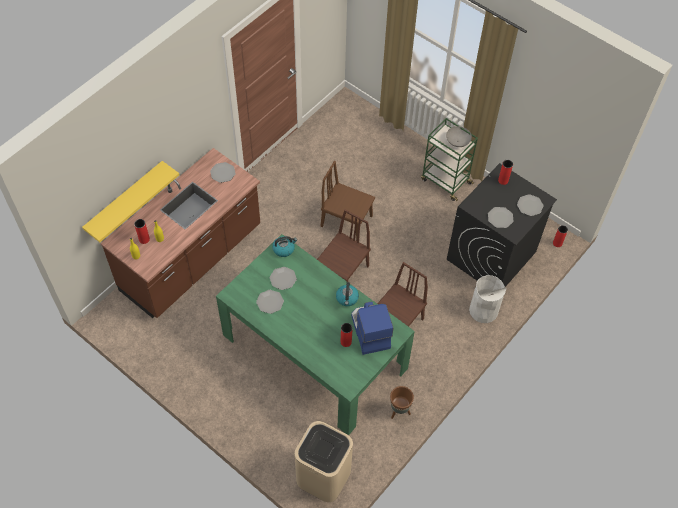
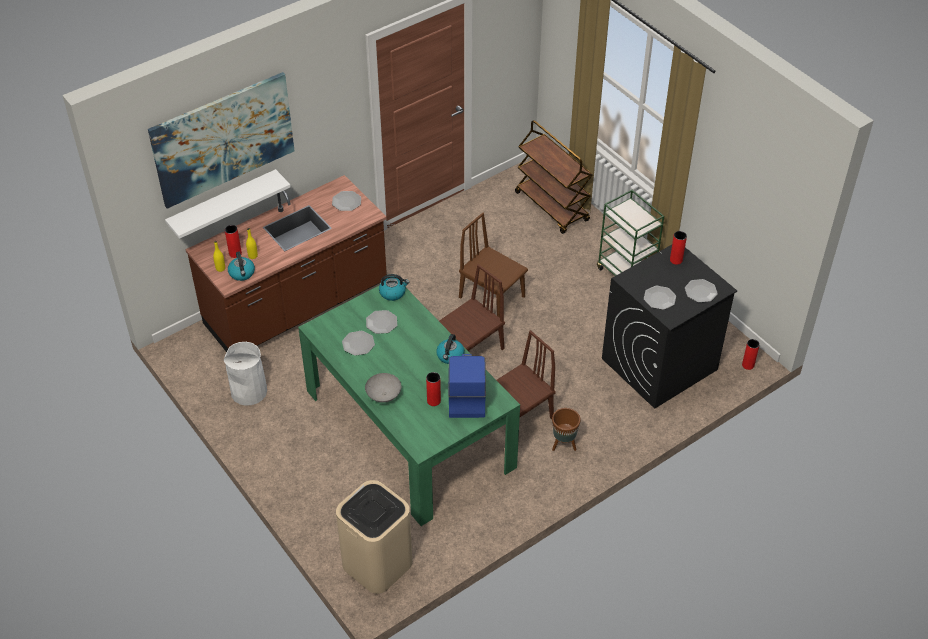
camera: 15 degrees right, 10 degrees down
(121, 152) = (223, 139): none -> picture
(125, 200) = (223, 204): yellow shelf -> white shelf
(156, 257) = (242, 273): none -> kettle
(371, 131) = (552, 207): none -> brown cart
(399, 411) = (491, 512): brown planter -> brown planter (563, 445)
(457, 142) = (640, 218): grey bowl -> grey bowl (384, 395)
(483, 310) = (631, 422): white trash can -> white trash can (249, 391)

